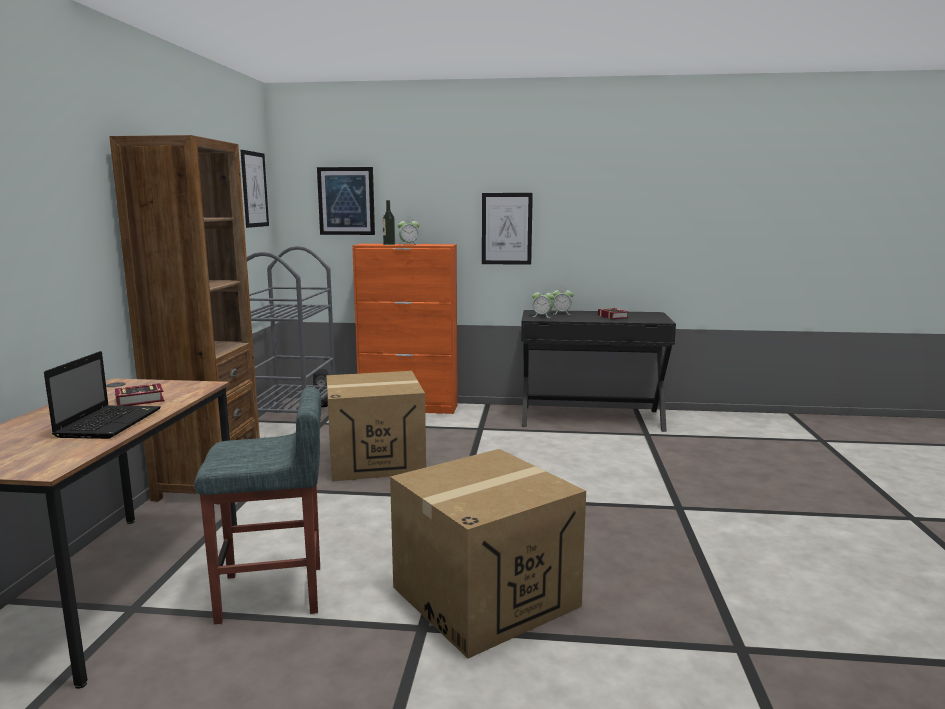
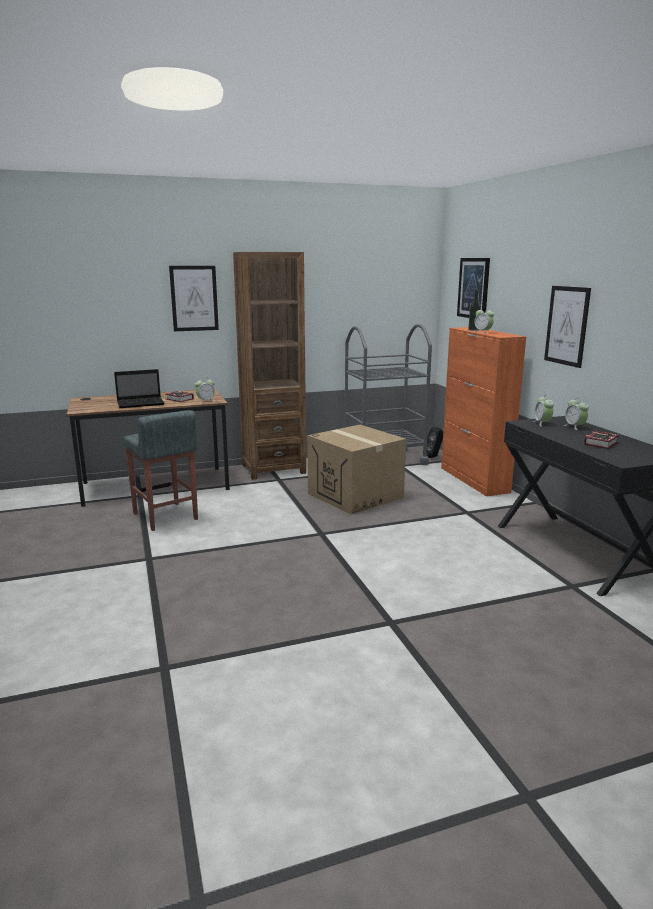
camera: 65 degrees right, 5 degrees up
(195, 389) = (205, 401): none -> alarm clock
(254, 189) = (410, 277): picture -> picture (194, 298)
(485, 596) = (190, 568): cardboard box -> none

